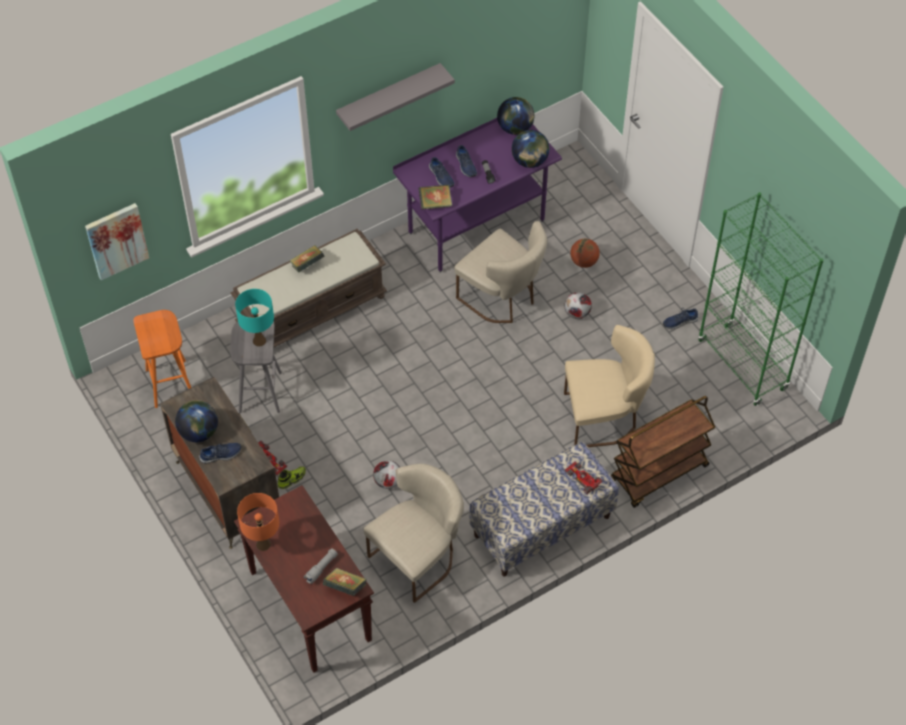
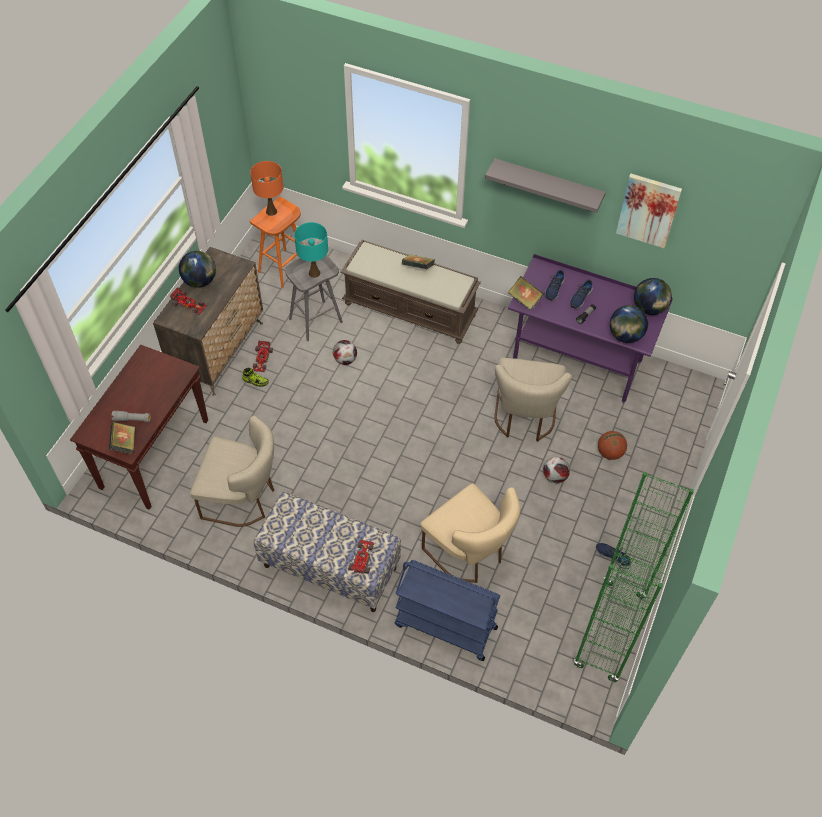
camera: 55 degrees right, 0 degrees up
(116, 240) = (288, 125): picture -> picture (648, 210)
(221, 455) = (189, 304): blue shoe -> toy car
(263, 544) = (131, 372): orange table lamp -> orange table lamp (271, 211)
(388, 481) = (296, 440): football -> football (345, 359)
(659, 474) = (444, 626): brown cart -> blue cart

